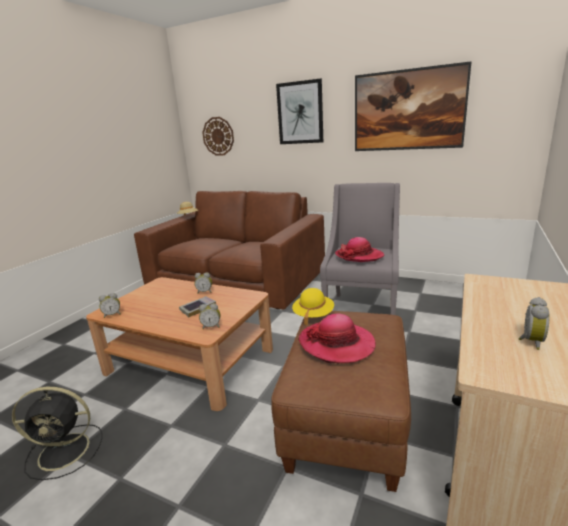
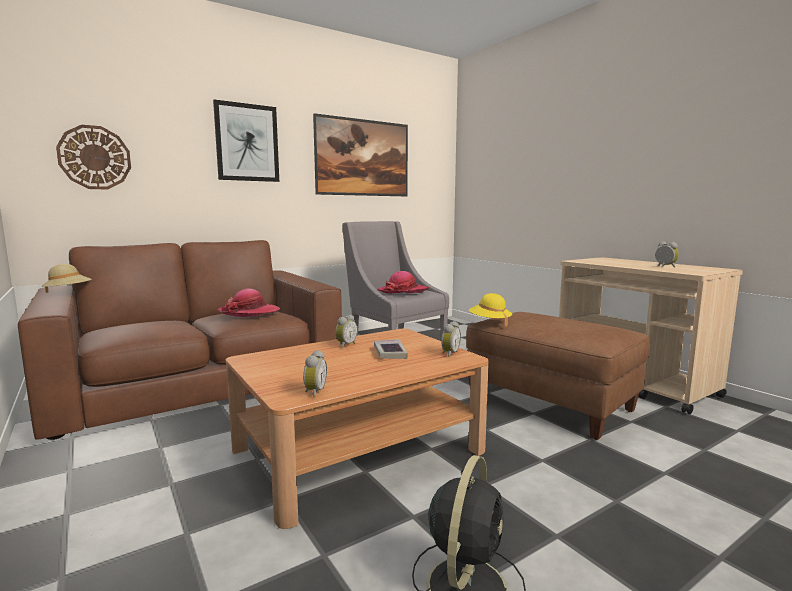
camera: 60 degrees left, 10 degrees down
(337, 344) = (553, 324): hat -> hat (249, 312)

